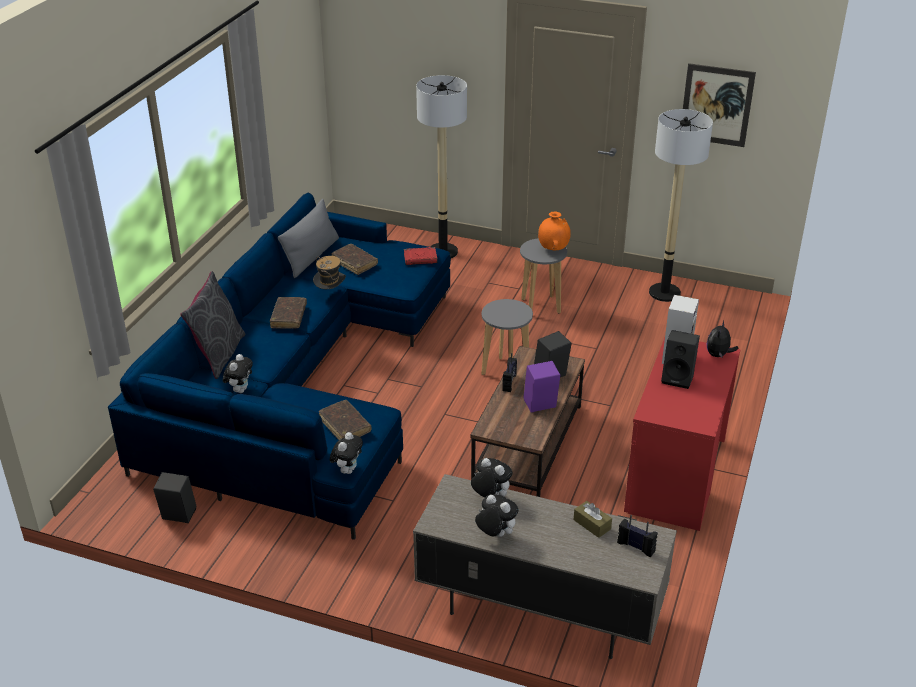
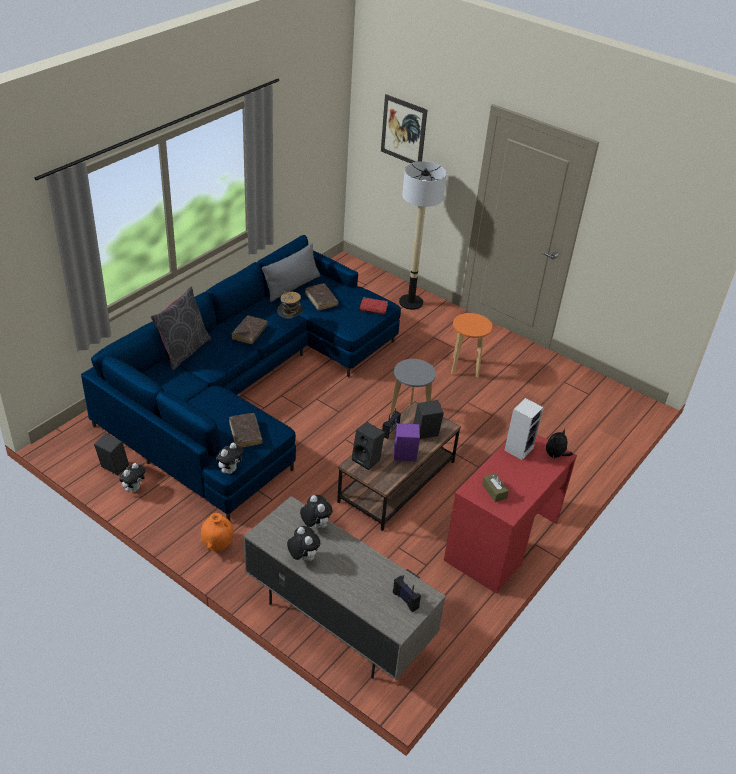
camera: 15 degrees right, 5 degrees up
(240, 390) = (185, 383): plush toy -> plush toy (134, 488)
(541, 306) = (465, 367): grey stool -> orange stool
(553, 249) = (480, 325): orange vase -> orange vase (218, 544)
(592, 524) = (381, 571): brown tissue box -> brown tissue box (494, 491)
(664, 293) = (572, 381): floor lamp -> none
(678, 378) = (511, 467): black speaker -> black speaker (367, 459)
(716, 105) = (643, 237): picture -> picture (403, 130)

